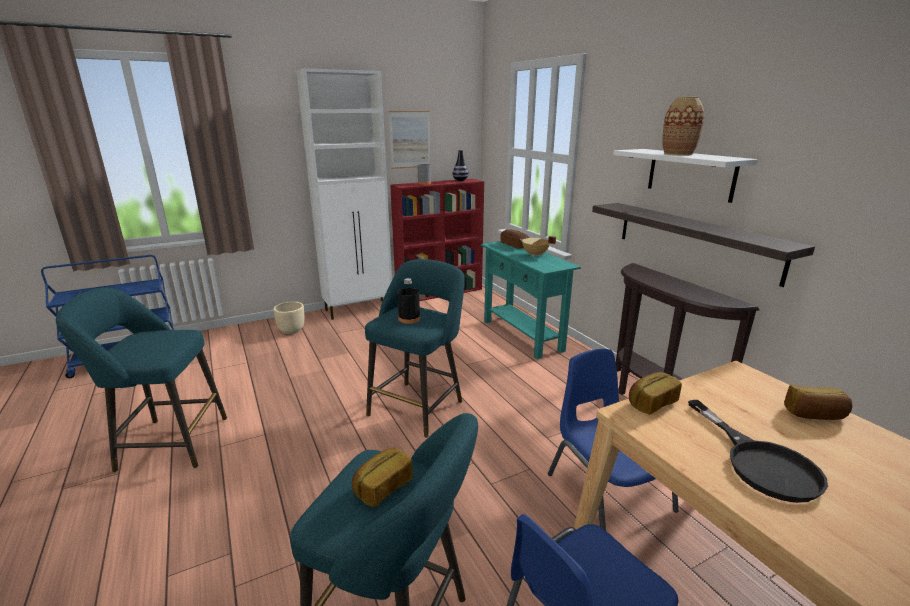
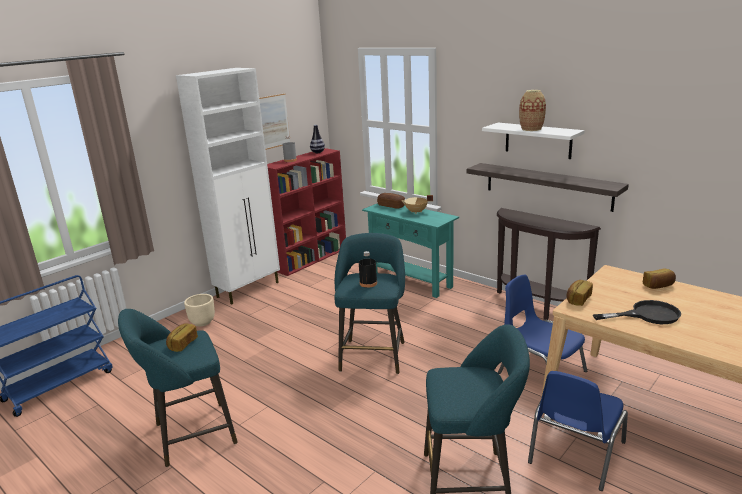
camera: 20 degrees left, 0 degrees up
(382, 487) = (465, 382): bread -> bread (182, 344)
(760, 462) = (647, 315): black frying pan -> black frying pan turned 60 degrees counterclockwise

